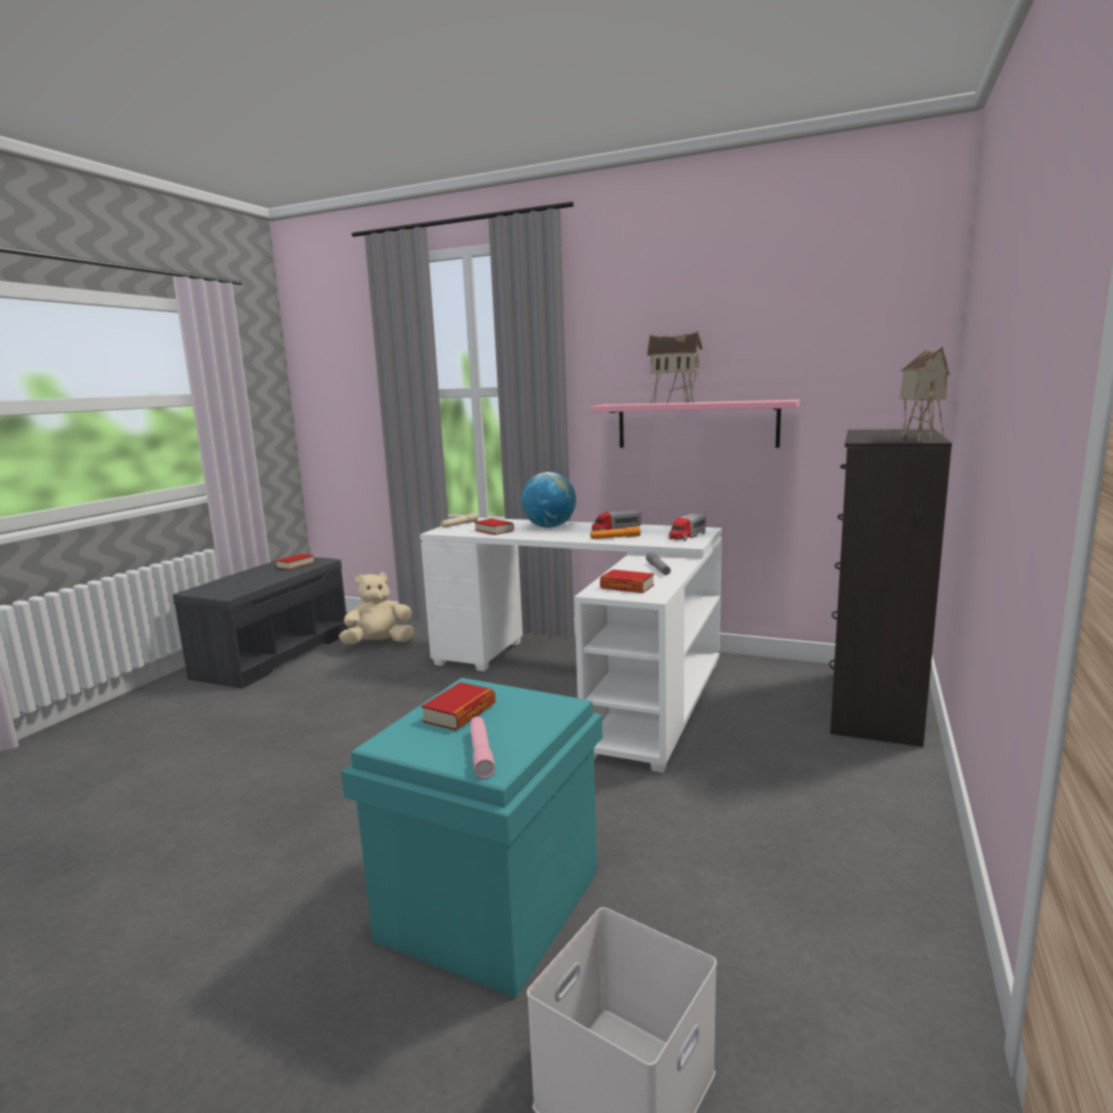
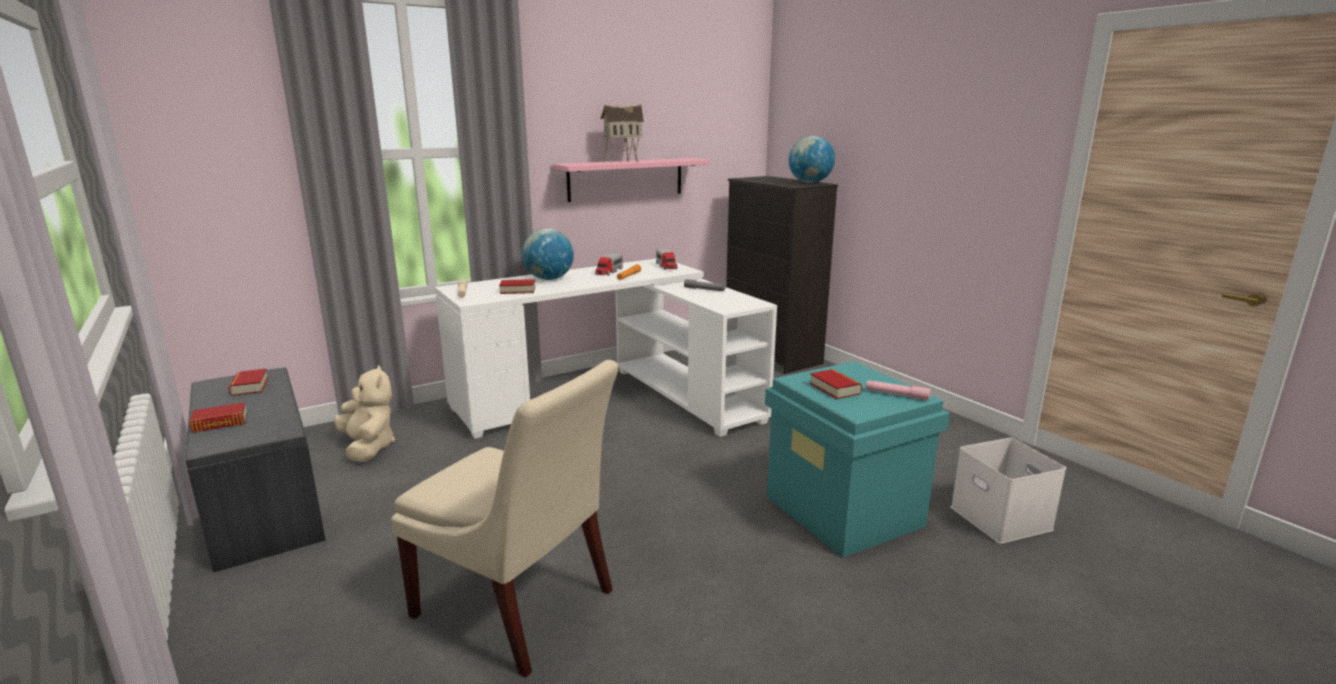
camera: 55 degrees left, 5 degrees up
(185, 788) = (519, 607): none -> beige chair
(379, 644) = (368, 448): beige plush toy -> beige plush toy turned 135 degrees clockwise
(627, 587) = (728, 302): book -> book (220, 423)
(919, 438) = (810, 182): toy house -> globe

